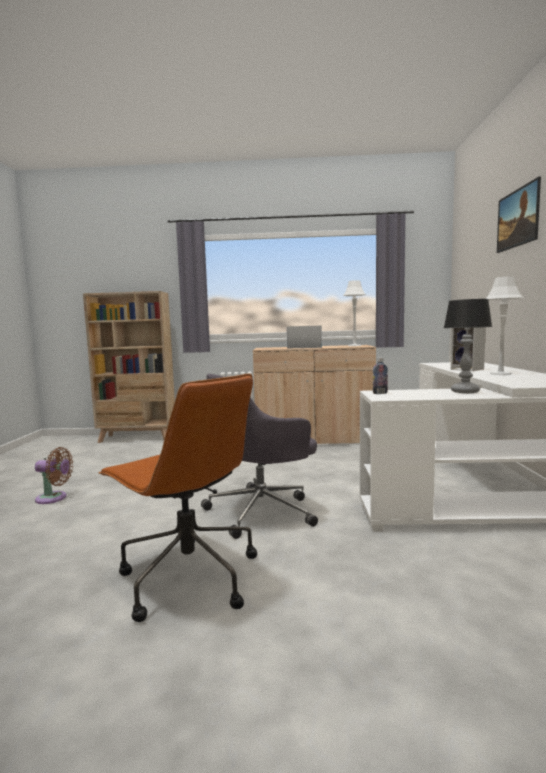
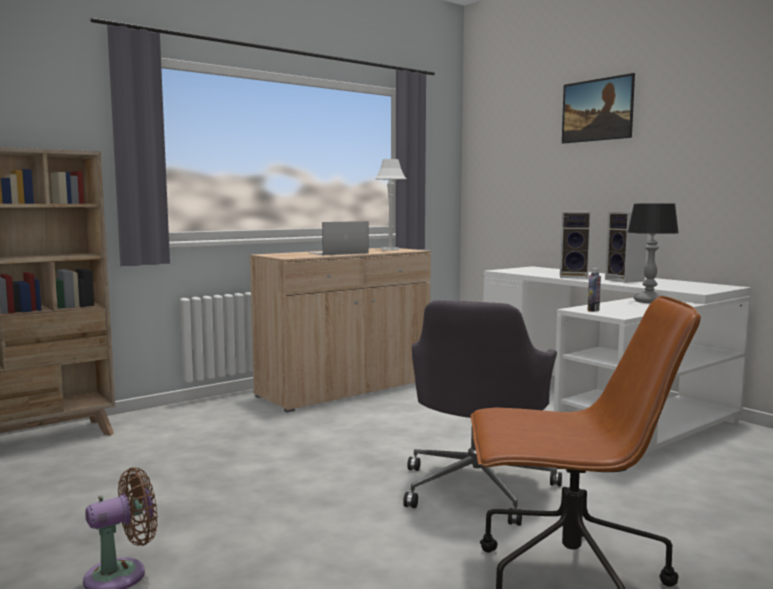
camera: 40 degrees left, 0 degrees up
(500, 374) = (626, 280): white table lamp -> speaker

